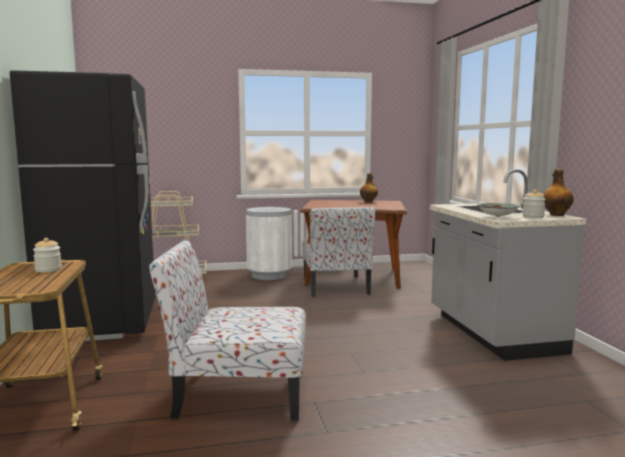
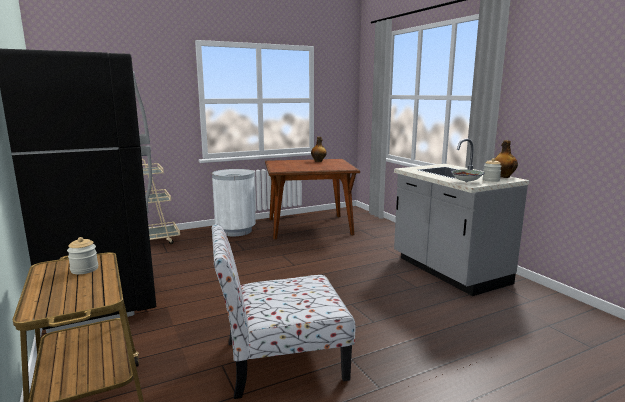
camera: 15 degrees left, 5 degrees up
(336, 287) = (301, 238): chair -> none

